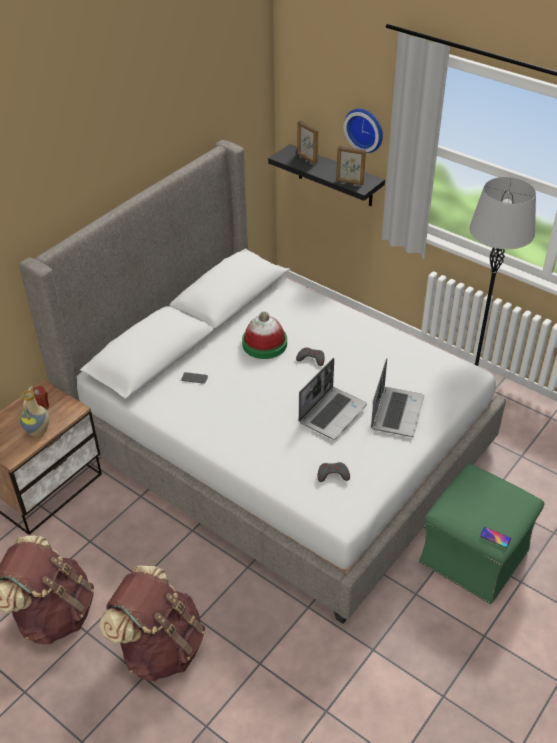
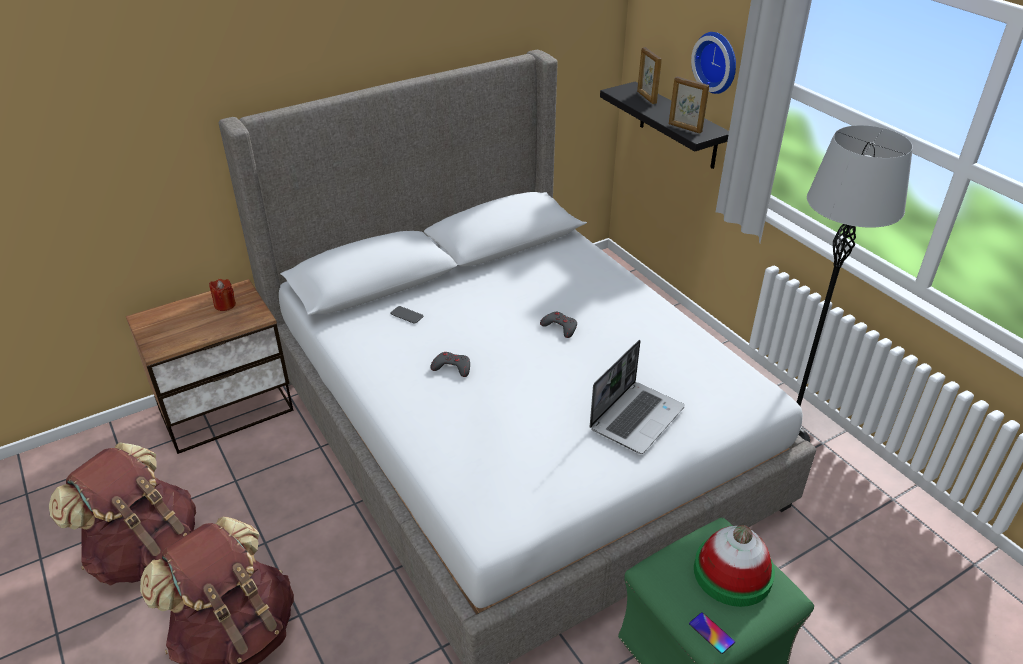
camera: 20 degrees right, 5 degrees down
(39, 431) = (204, 330): vase -> none
(264, 343) = (513, 297): hat -> hat (732, 573)
(332, 413) = (549, 396): laptop -> none
(332, 474) = (505, 471): grey game controller -> grey game controller (452, 367)

